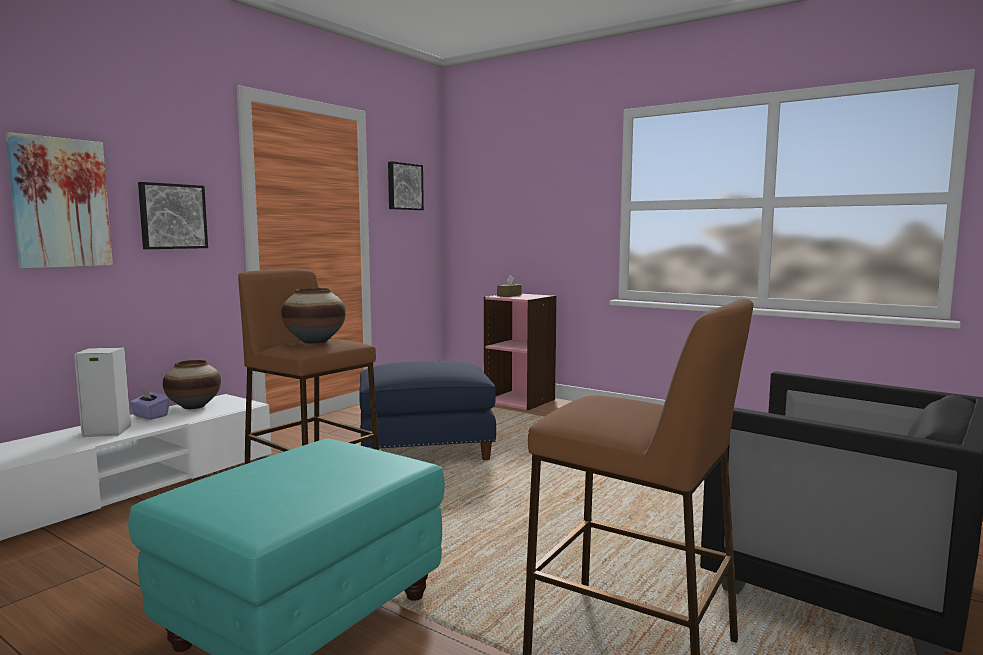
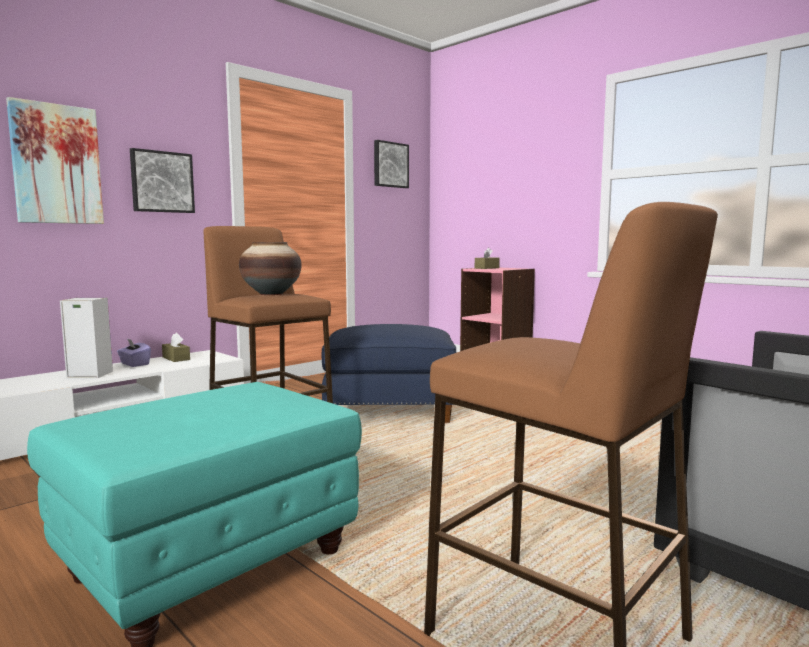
camera: 10 degrees right, 0 degrees up
(193, 406) = (176, 358): vase -> brown tissue box

